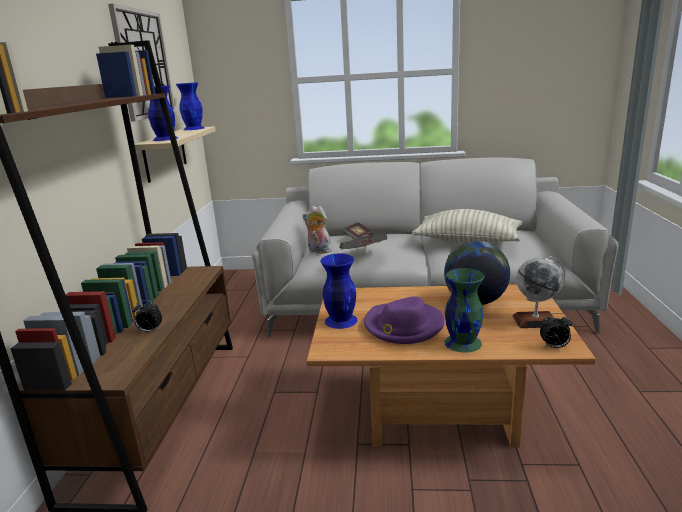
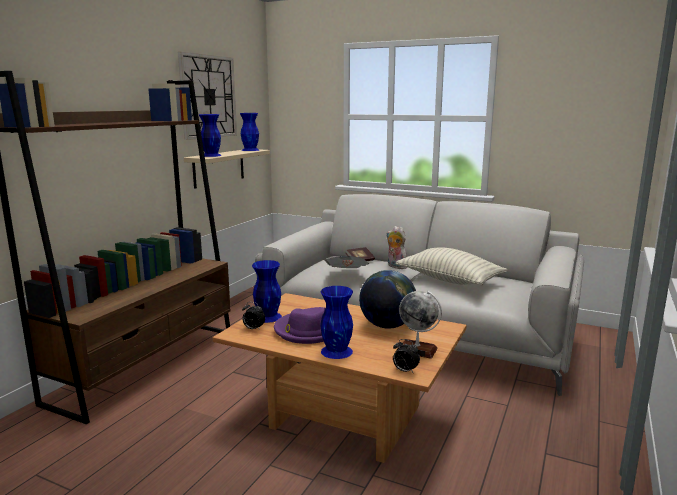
camera: 20 degrees right, 5 degrees down
(150, 331) = (131, 295): alarm clock -> alarm clock (253, 329)
(318, 251) = (317, 266): plush toy -> plush toy (395, 266)
(462, 342) = (336, 351): green vase -> blue vase

